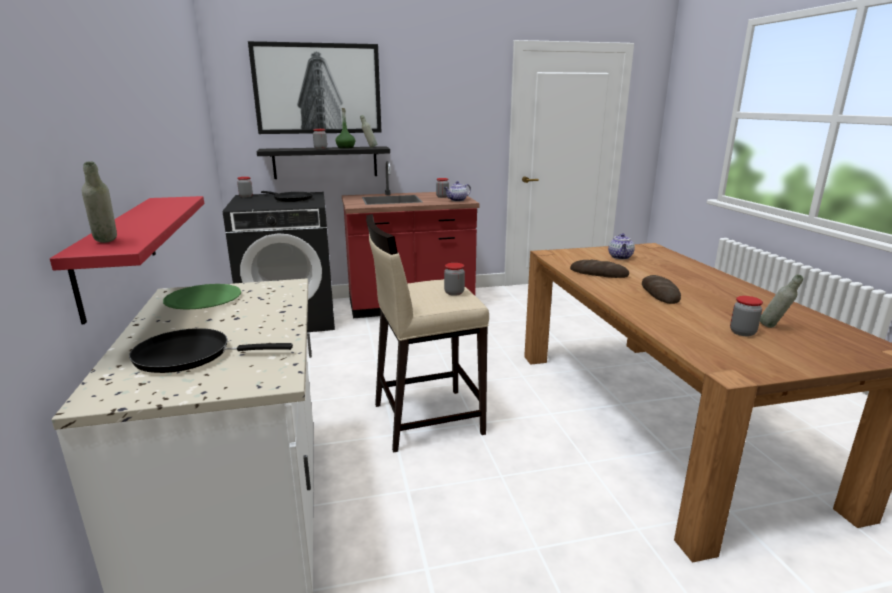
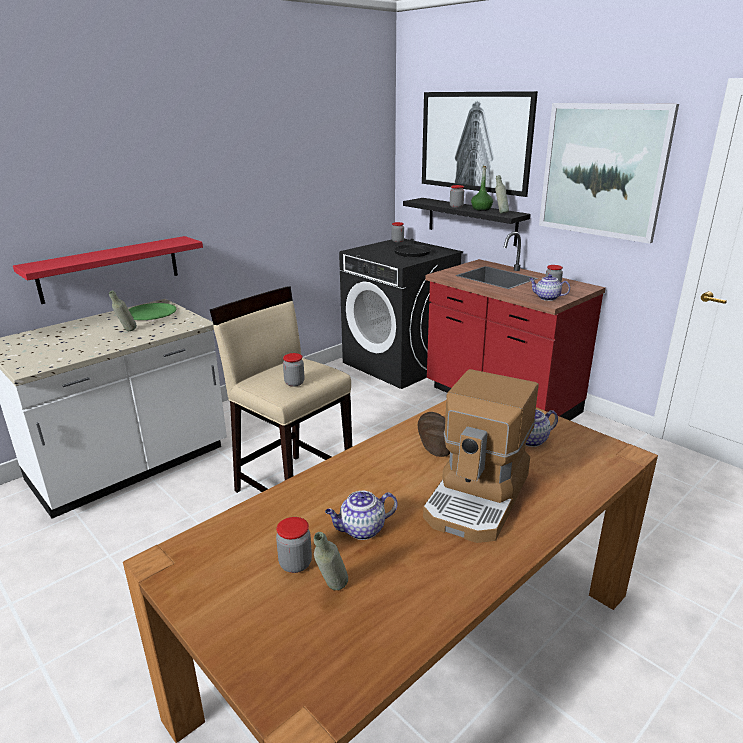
camera: 60 degrees right, 5 degrees up
(107, 243) = (46, 263): grey bottle -> grey bottle (127, 332)
(190, 355) = (57, 340): black frying pan -> none
(442, 105) = (602, 171): none -> picture
(659, 293) = (397, 488): bread -> none
(681, 279) = (478, 497): none -> coffee machine
(707, 310) = (361, 530): none -> teapot

